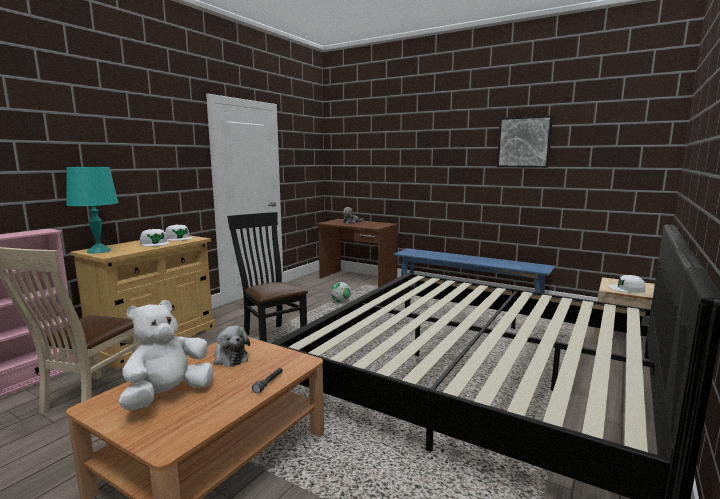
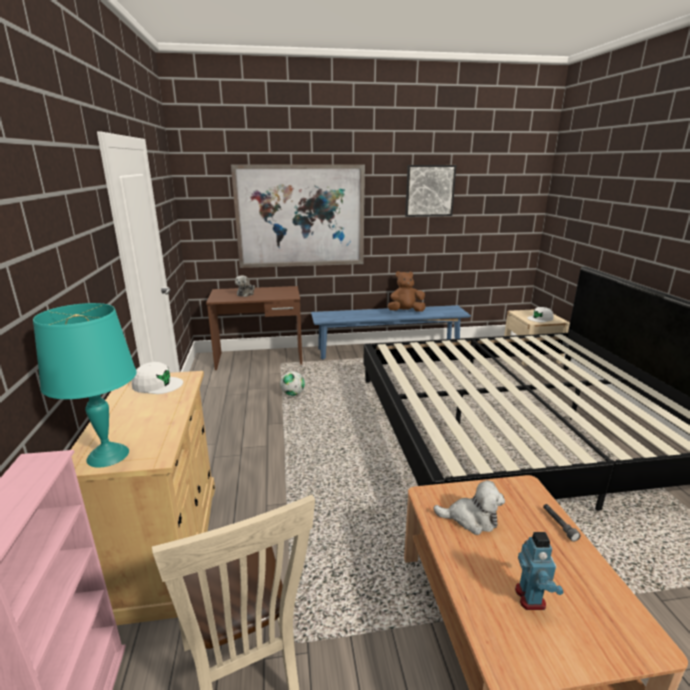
camera: 40 degrees left, 10 degrees up
(155, 243) = (154, 407): white cap -> none
(168, 396) = (531, 597): white plush toy -> toy robot
(271, 337) = (301, 468): black chair -> none
(404, 164) = (300, 216): none -> picture
(486, 260) = (405, 311): none -> brown plush toy

